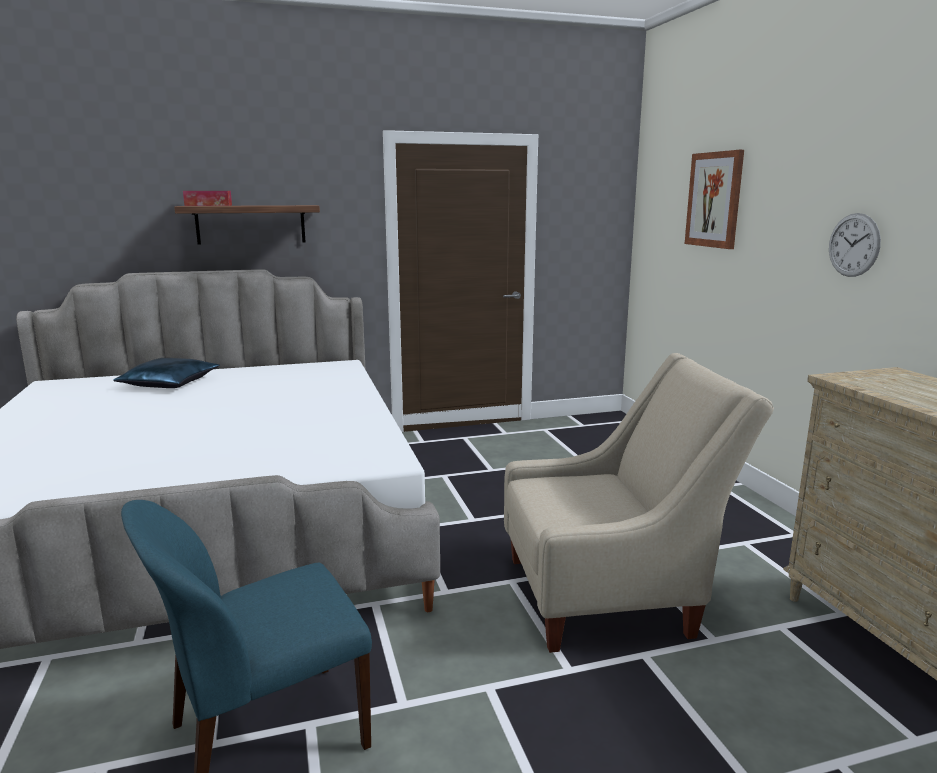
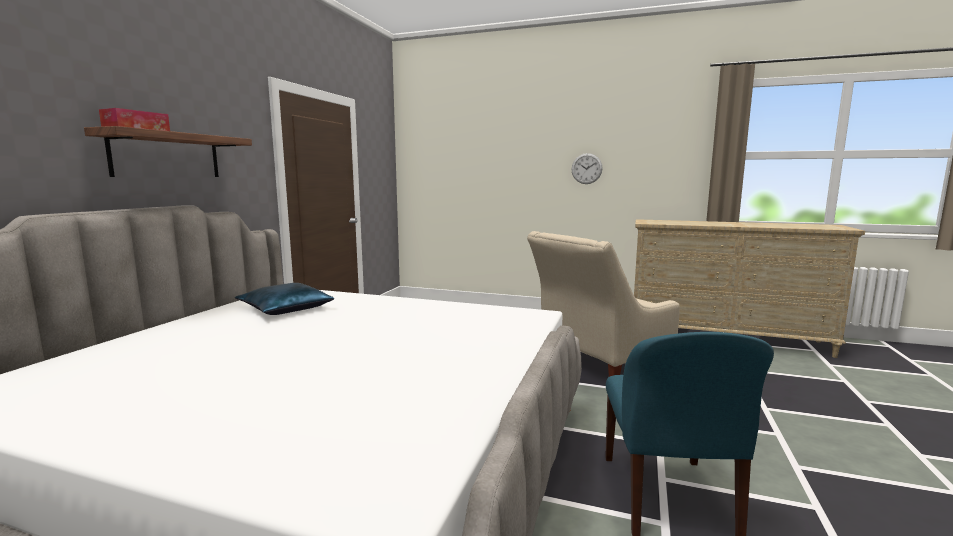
camera: 55 degrees left, 5 degrees down
(168, 383) = (163, 343): blue pillow -> blue pillow (285, 309)
(612, 594) = (598, 364): beige armchair -> beige armchair turned 150 degrees counterclockwise
(714, 200) = (479, 150): picture -> none

